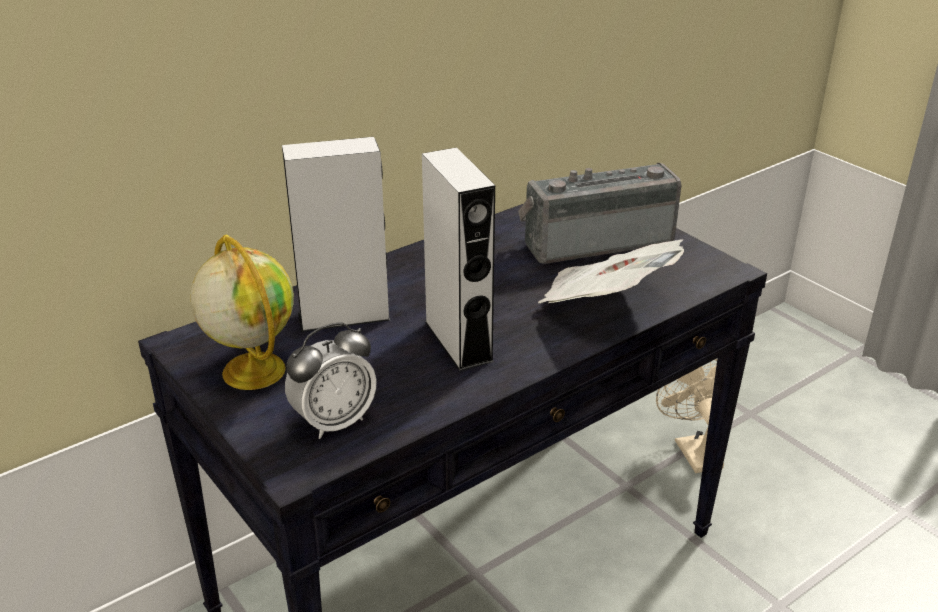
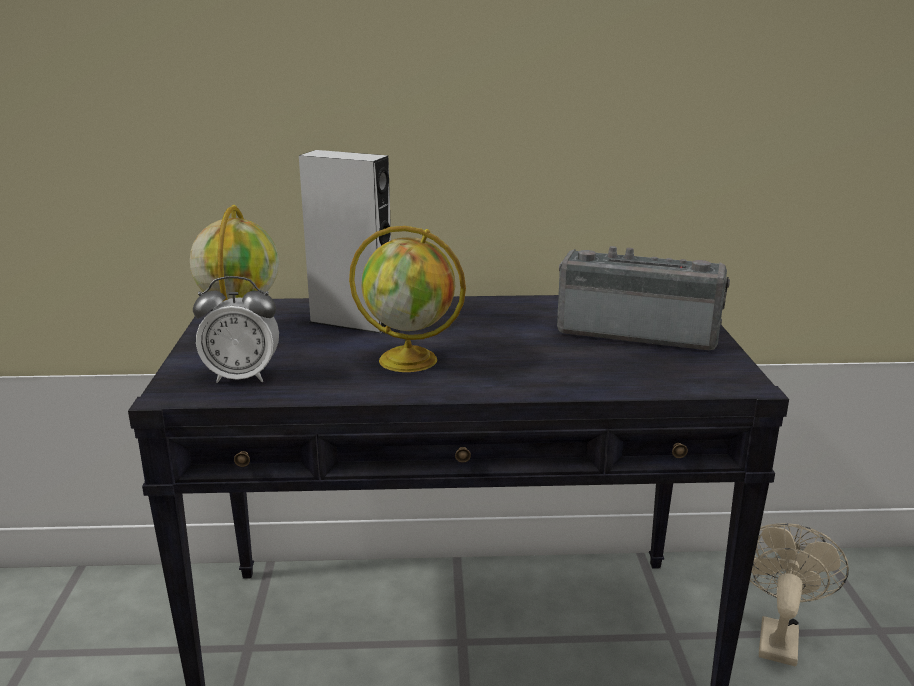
camera: 35 degrees right, 10 degrees down
(458, 341) = (410, 360): grey speaker -> globe
(605, 304) = (576, 373): newspaper -> none

